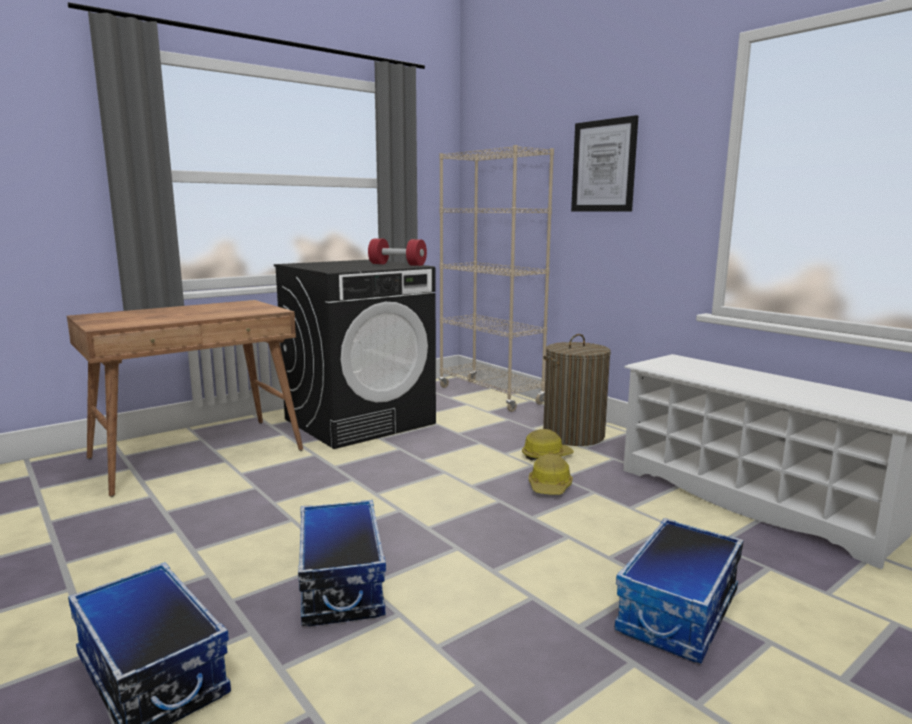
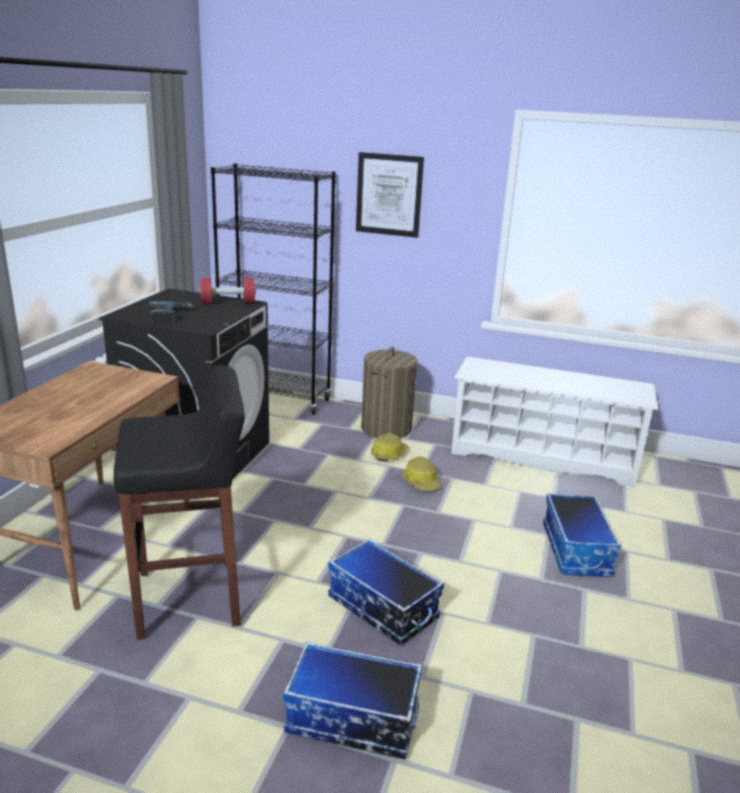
camera: 35 degrees left, 10 degrees up
(194, 515) = (191, 598): none -> black stool
(327, 266) = (169, 316): none -> power drill
(490, 395) = (276, 399): beige bookcase -> black bookcase

